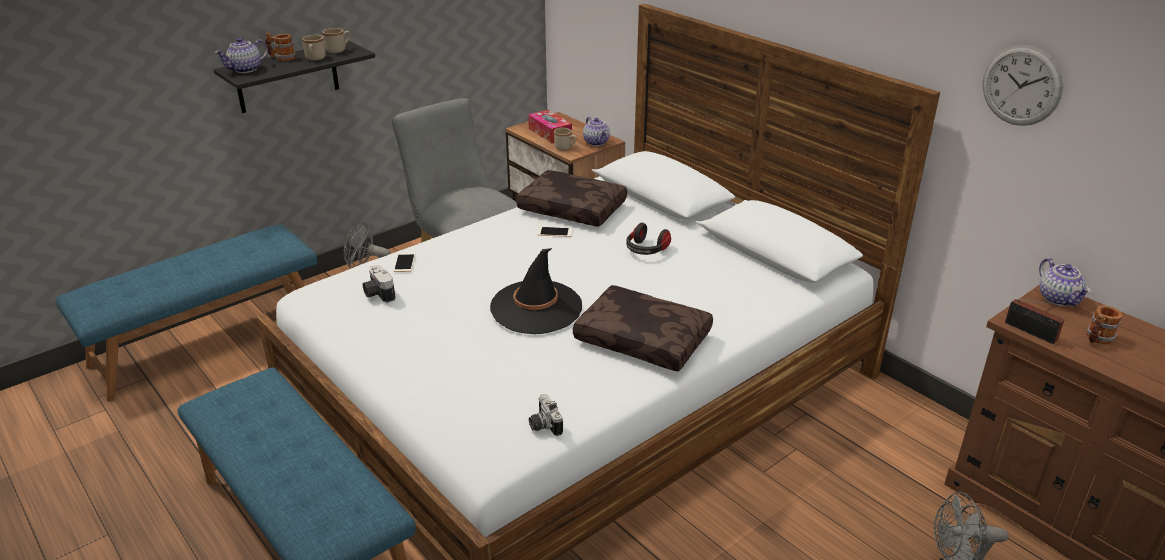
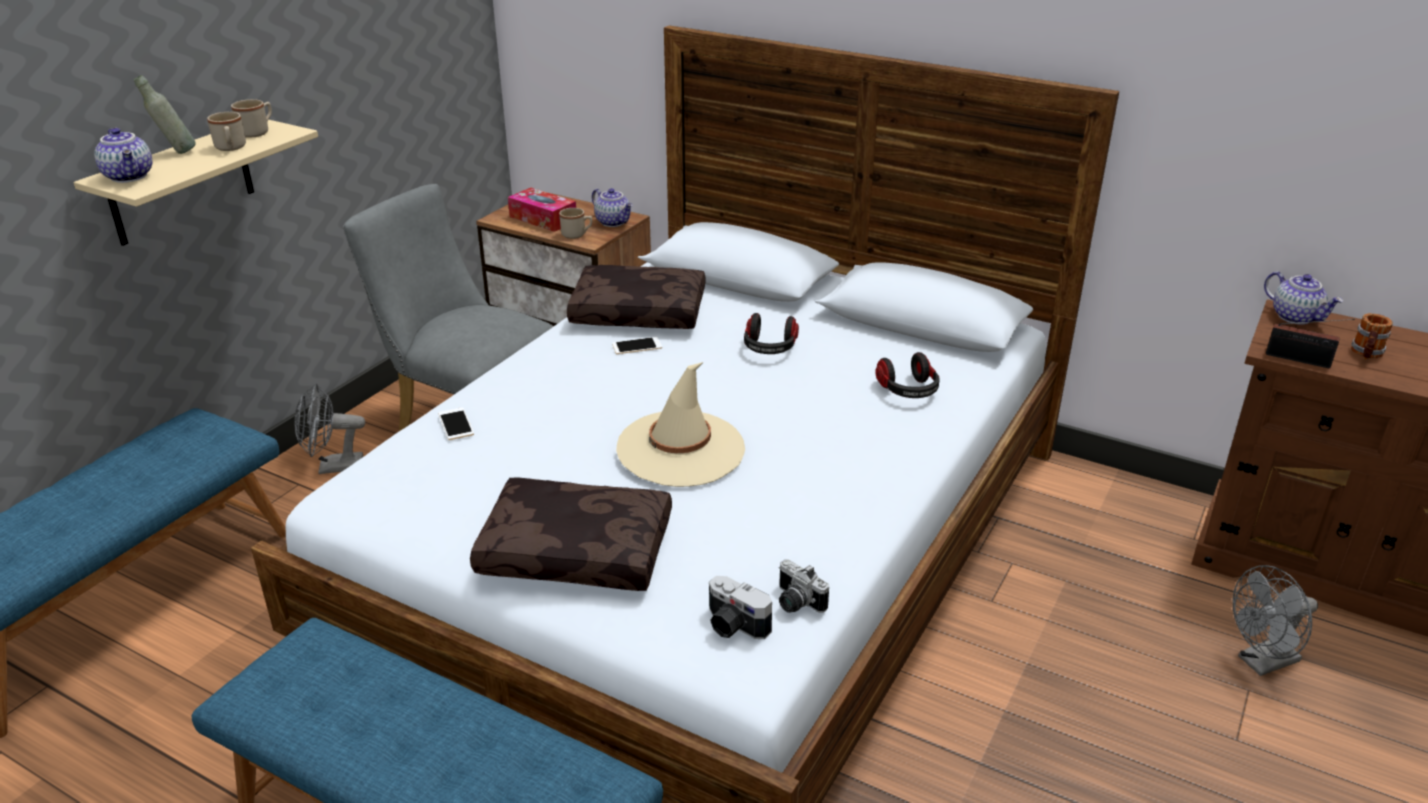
camera: 20 degrees left, 0 degrees up
(245, 70) = (130, 176): teapot -> teapot turned 60 degrees counterclockwise
(281, 58) = (176, 153): mug -> grey bottle
(287, 77) = (181, 182): black shelf -> beige shelf
(378, 294) = (447, 475): camera -> camera (733, 626)
(536, 307) = (681, 449): black hat -> beige hat
(644, 339) = (845, 461): brown pillow -> brown pillow (578, 550)
(726, 299) = (908, 391): none -> headphones
(1021, 85) = (1224, 70): wall clock -> none

